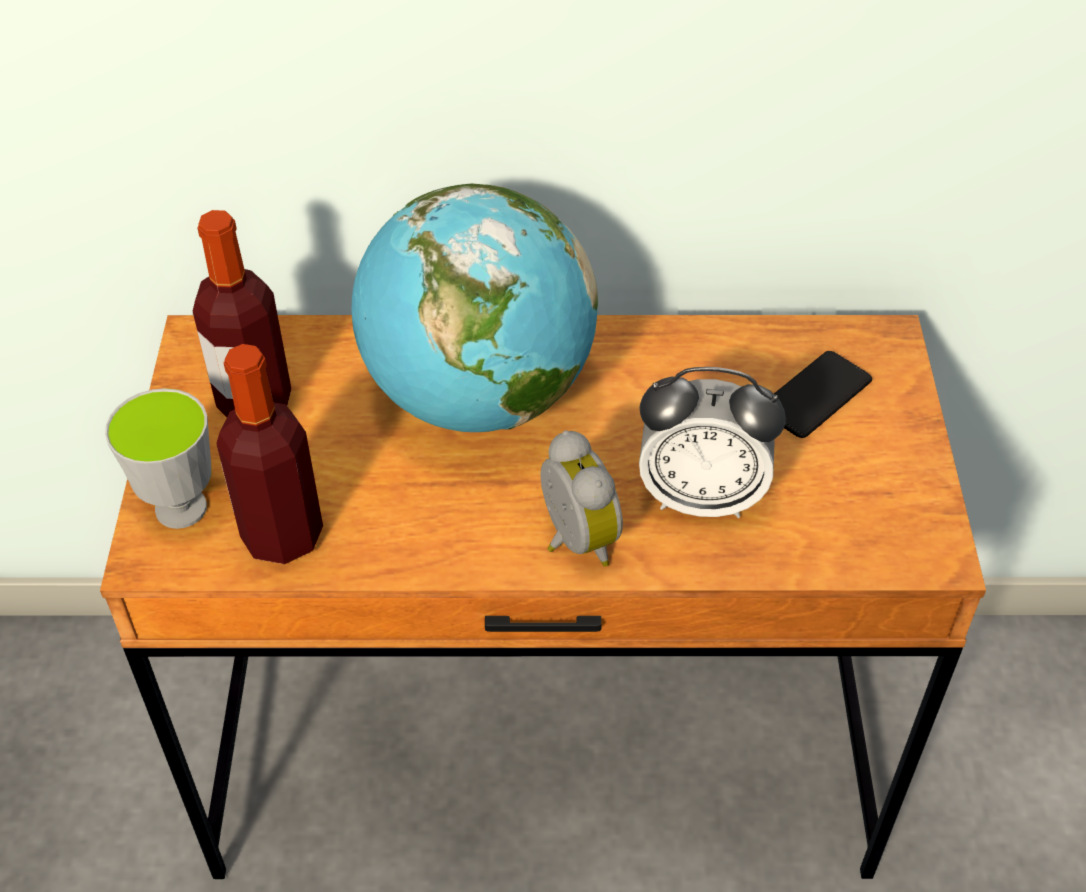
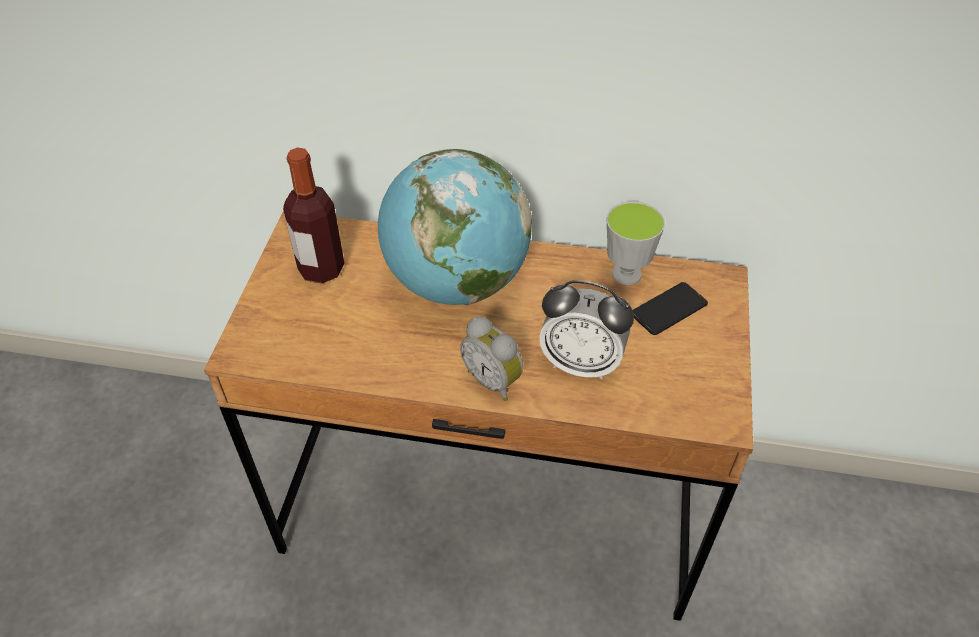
camera: 10 degrees right, 0 degrees up
(181, 508) = (262, 327): cup -> cup (626, 274)
(282, 535) = (318, 352): bottle -> none
(573, 541) = (494, 380): alarm clock -> alarm clock turned 150 degrees clockwise

